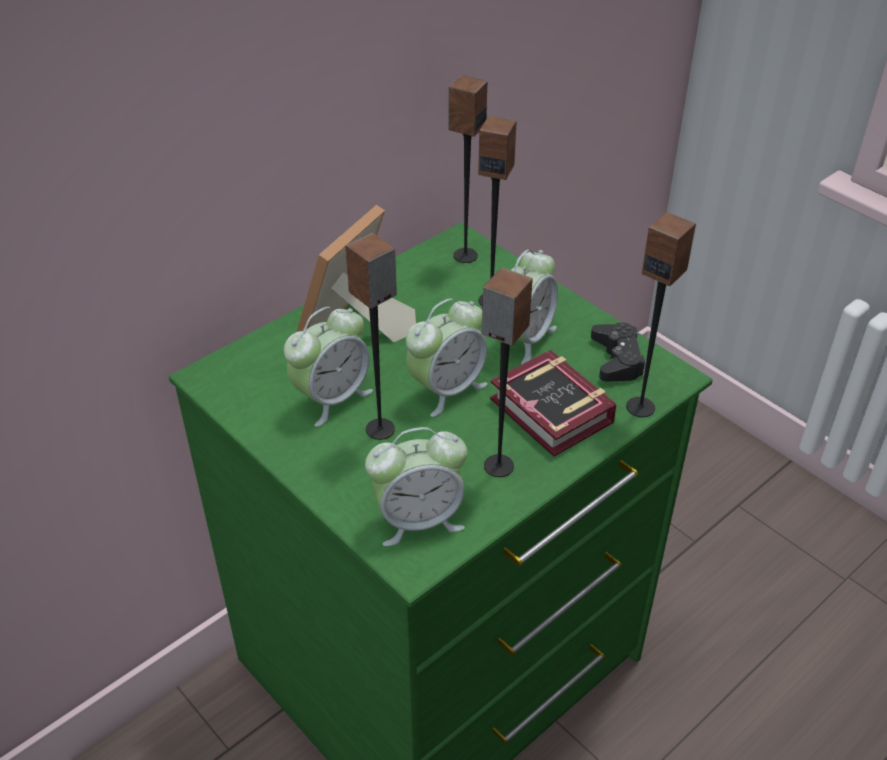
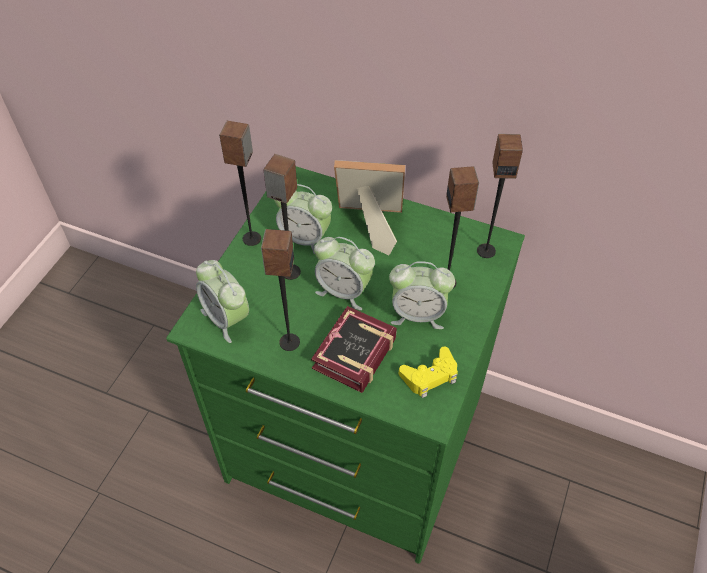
camera: 65 degrees right, 10 degrees up
(617, 359) = (430, 376): black game controller -> yellow game controller
(641, 407) = (387, 405): speaker -> speaker (252, 239)

